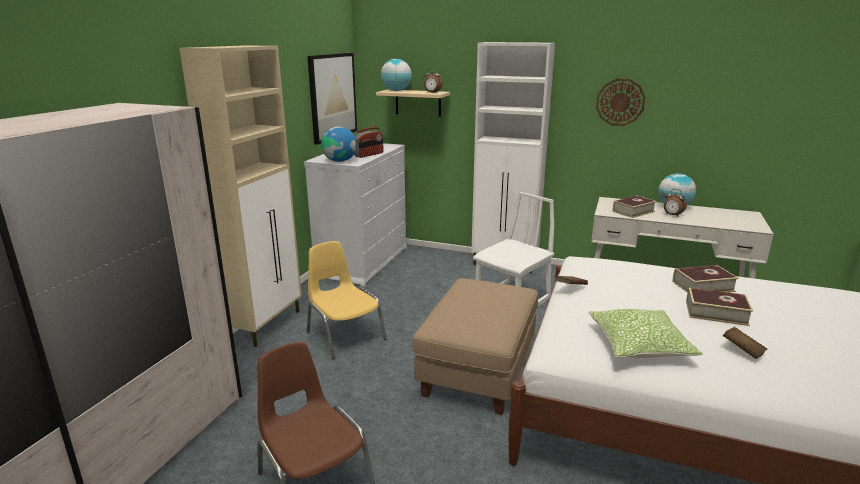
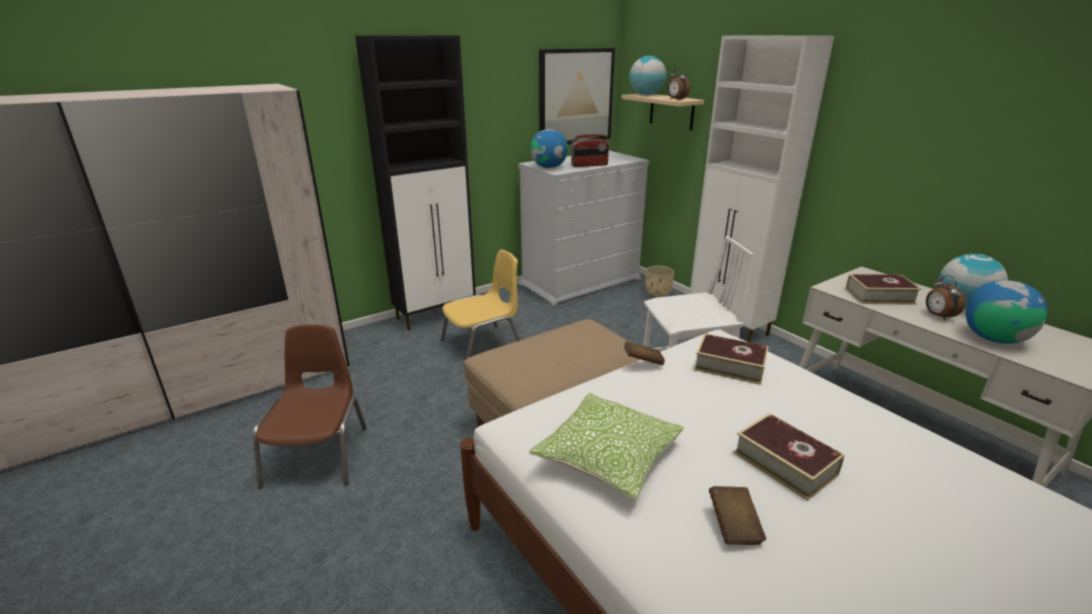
camera: 35 degrees right, 5 degrees up
(267, 325) = (436, 315): beige cabinet -> black cabinet
(345, 335) = (483, 345): yellow chair -> yellow chair turned 60 degrees clockwise
(432, 254) = (658, 293): none -> beige planter
(620, 102) = (916, 130): wall clock -> none
(703, 286) = (828, 423): book -> book (729, 366)
(708, 220) = (993, 338): none -> globe

